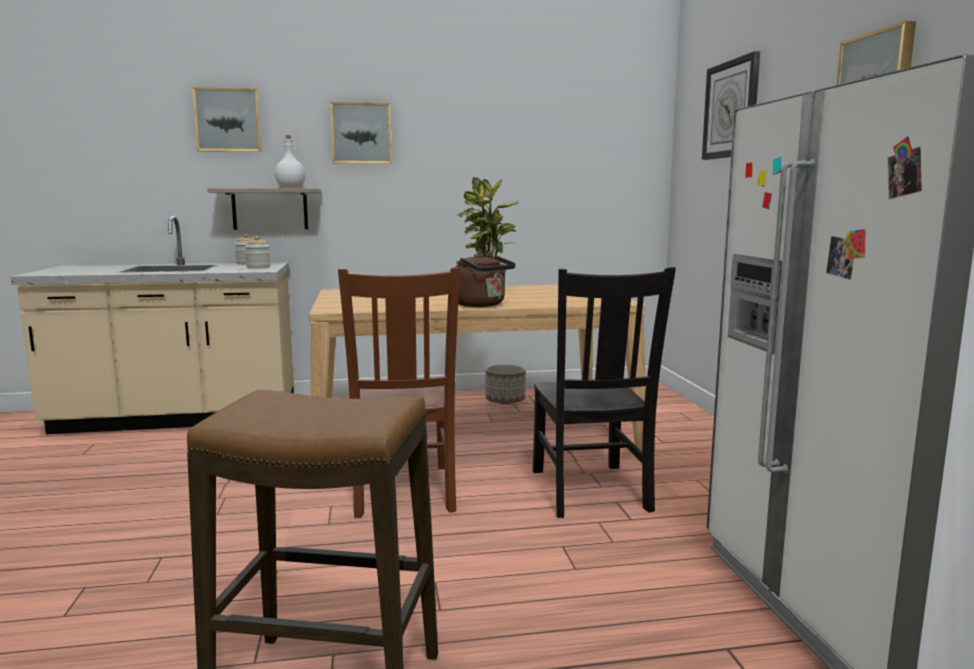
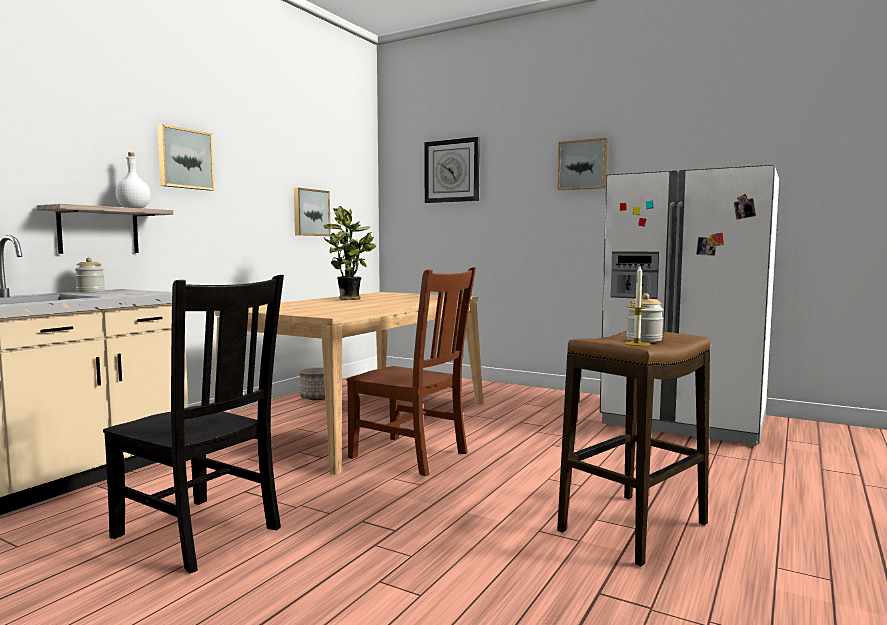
camera: 50 degrees left, 5 degrees down
(228, 120) = (52, 127): picture -> picture (310, 212)
(230, 416) = (637, 344): none -> candle
(258, 267) = (137, 292): jar -> jar (644, 339)
(482, 305) = (403, 304): brown kettle -> none
(590, 492) = (499, 422): black chair -> black chair (200, 534)

